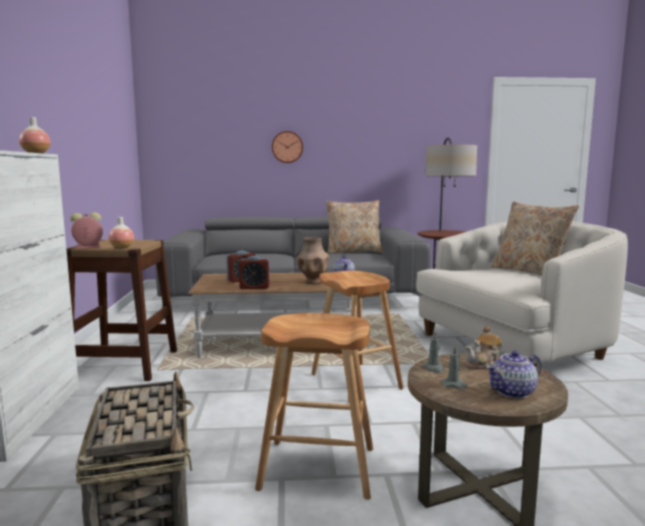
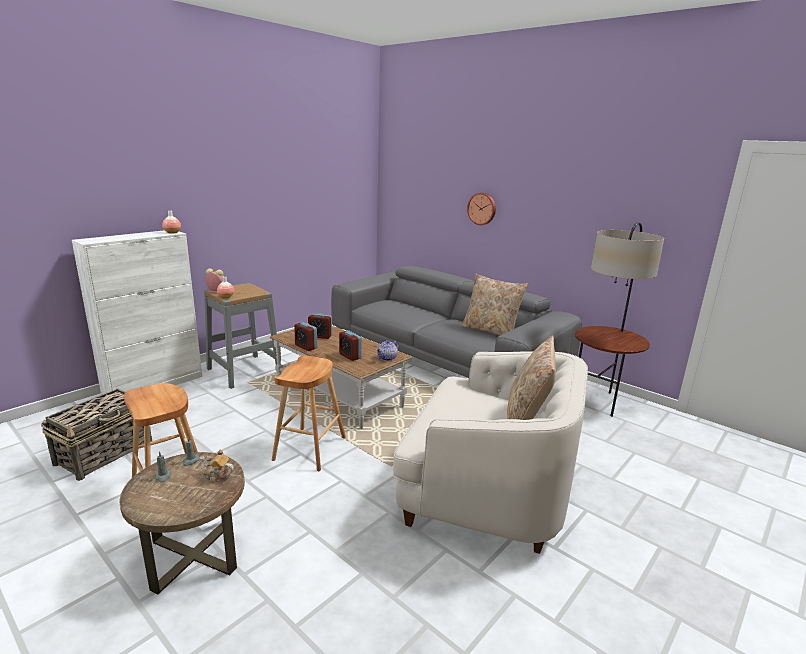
camera: 45 degrees right, 10 degrees up
(124, 364) = (244, 371): brown stool -> grey stool
(313, 282) = (350, 356): brown vase -> alarm clock
(513, 392) = (166, 501): teapot -> none

